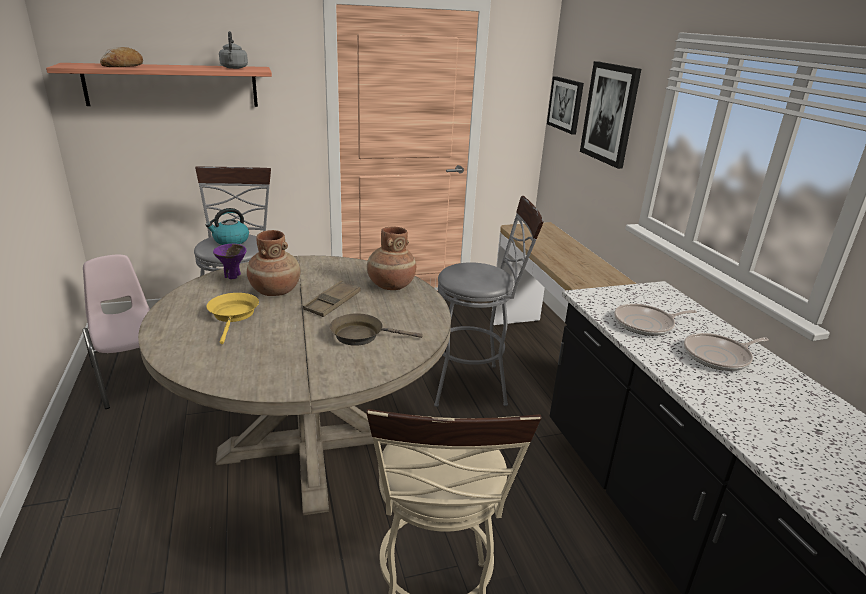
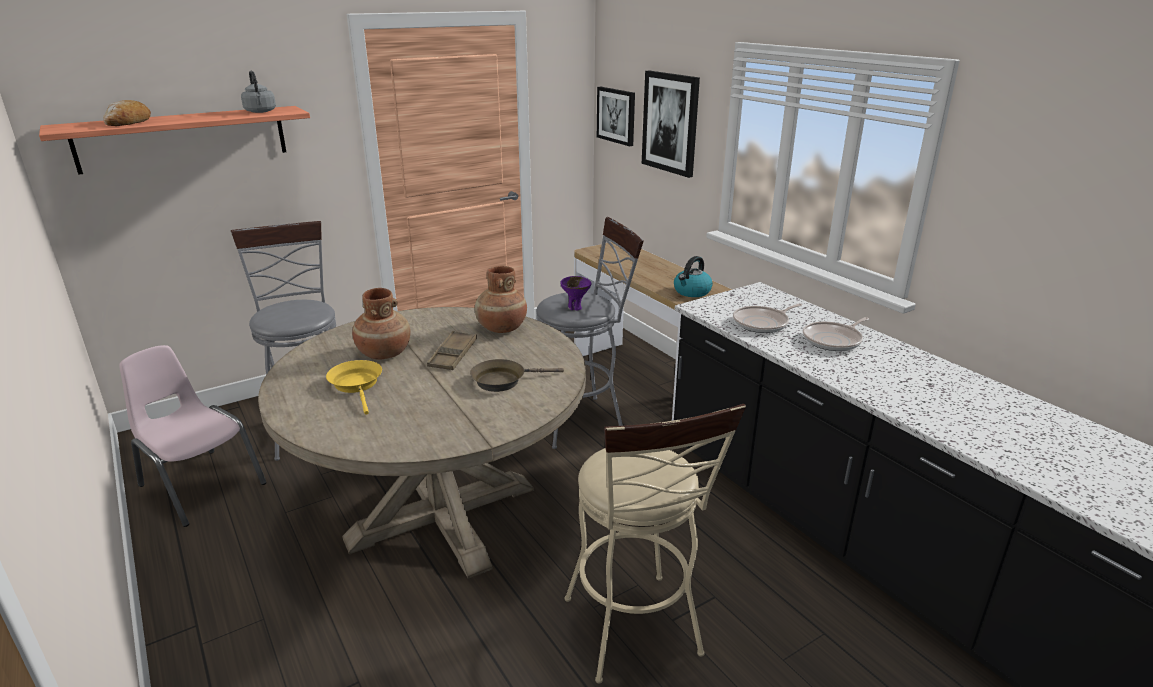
camera: 15 degrees left, 0 degrees up
(230, 241) = (291, 309): kettle -> kettle (692, 292)
(232, 276) = (326, 346): purple bowl -> purple bowl (575, 307)

